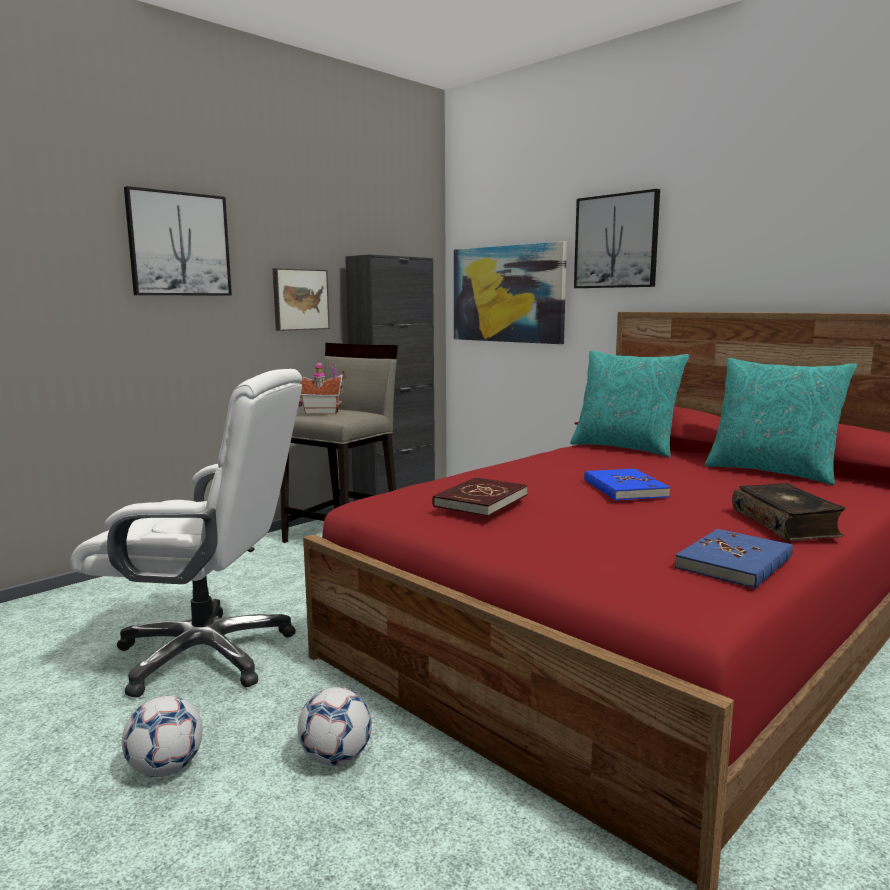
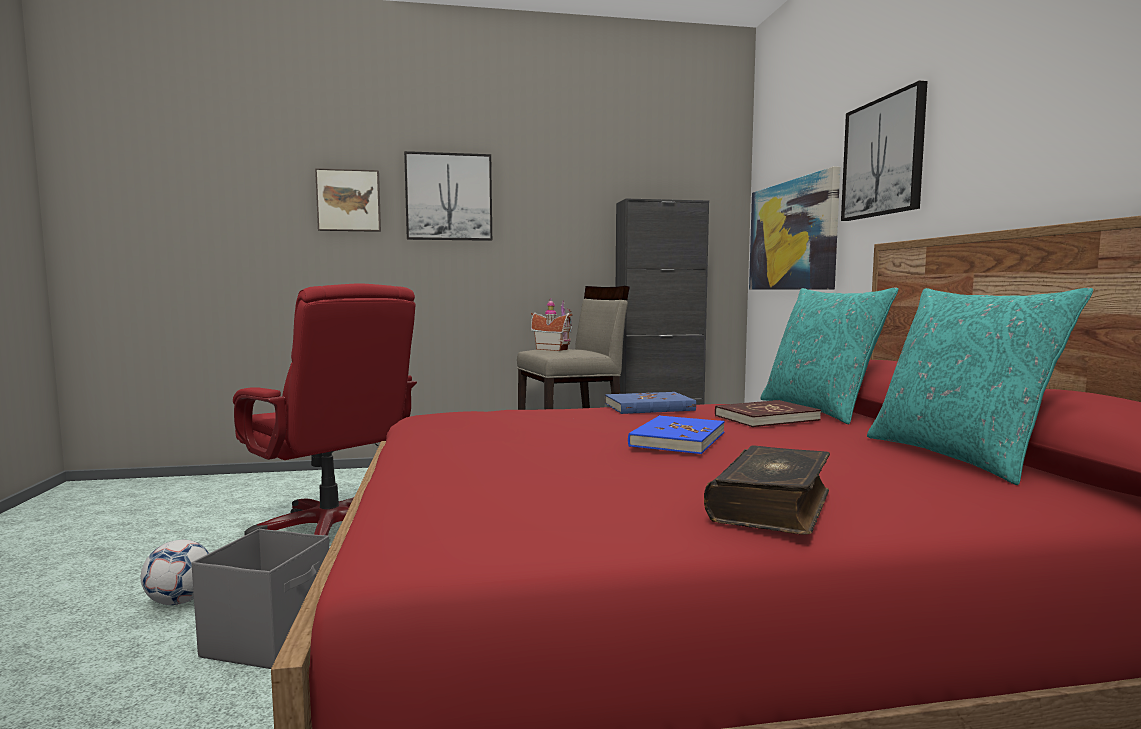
camera: 35 degrees right, 5 degrees down
(207, 654) = (331, 535): white office chair -> red office chair
(300, 299) = (565, 245): picture -> picture (349, 201)
(336, 758) = (270, 639): football -> grey storage box
(480, 501) = (485, 423): red book -> red book (766, 418)
(735, 563) = (566, 524): blue book -> blue book (649, 407)

